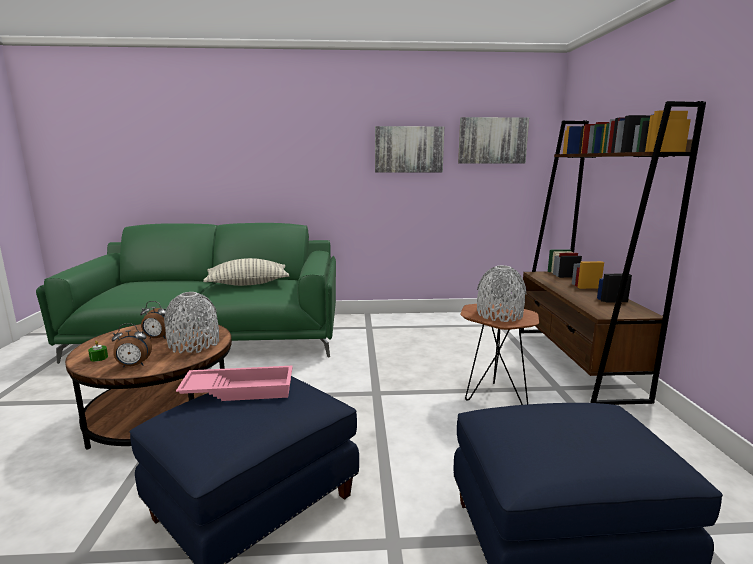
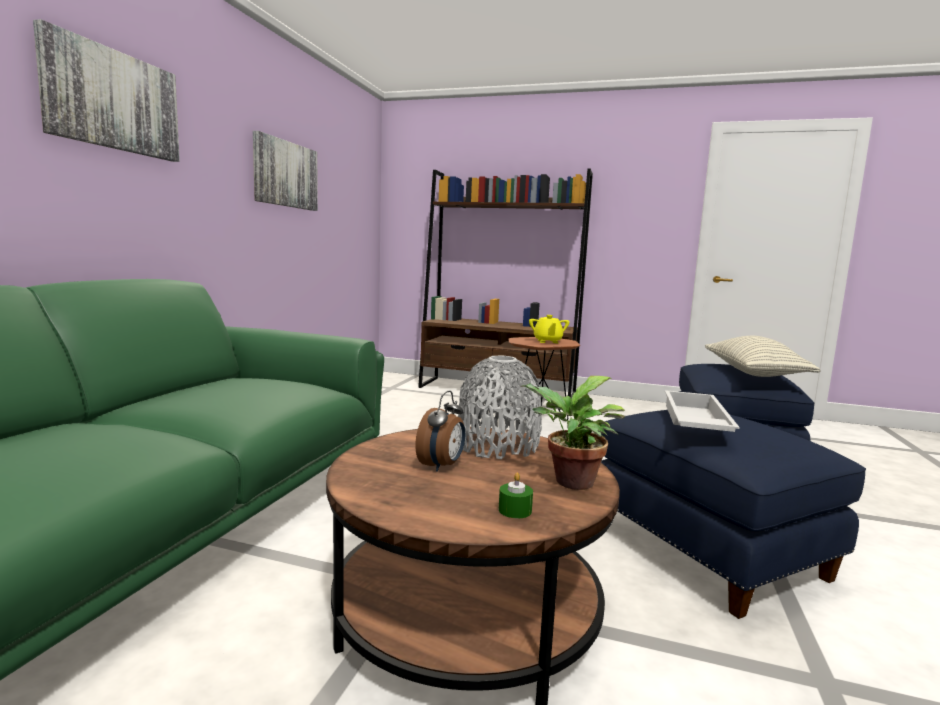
camera: 70 degrees left, 5 degrees down
(133, 366) = (569, 482): alarm clock -> potted plant
(240, 389) = (693, 422): pink tray -> white tray
(248, 284) = (223, 392): pillow -> pillow (753, 373)
(492, 140) = (346, 179): picture -> picture (112, 100)
(499, 315) = (547, 341): grey vase -> yellow teapot

